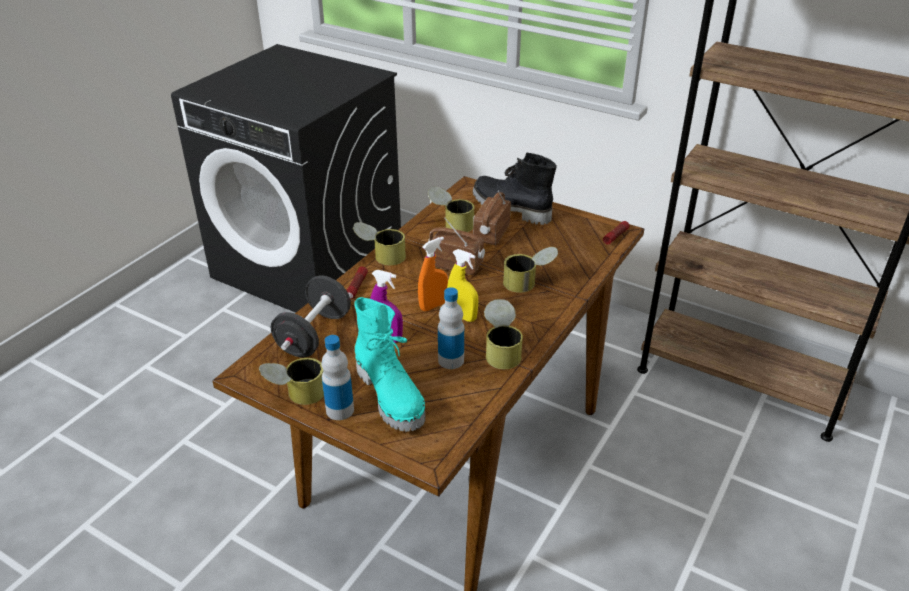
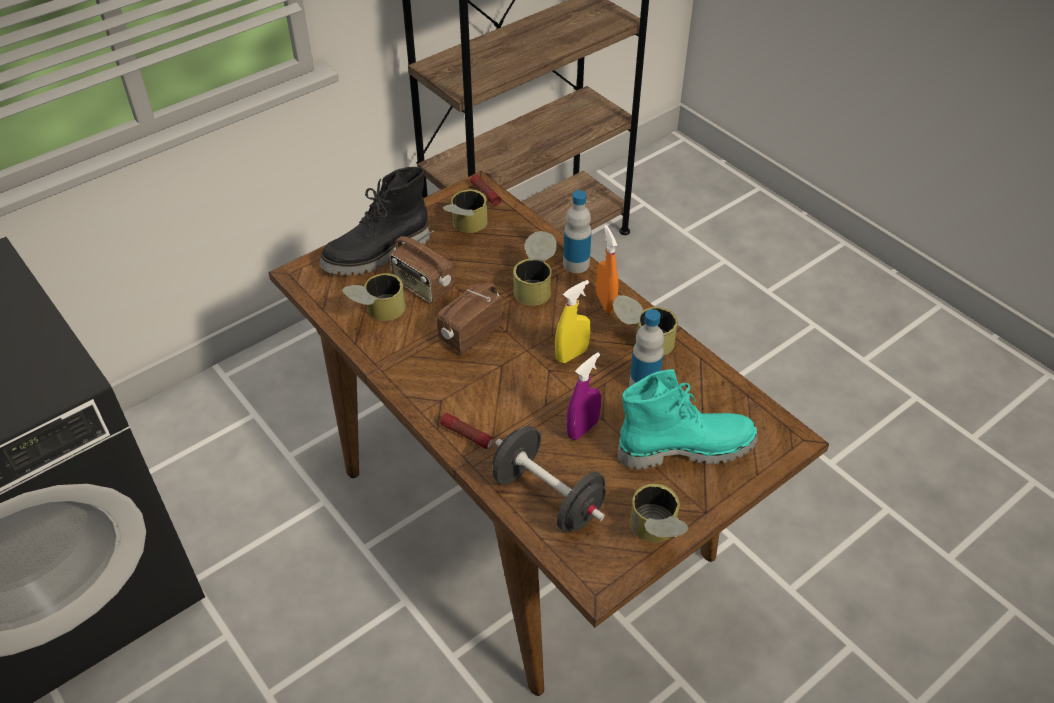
camera: 70 degrees left, 10 degrees up
(340, 410) = (694, 498): bottle -> bottle (576, 264)
(380, 256) = (412, 397): can -> can (465, 228)
(433, 305) = (540, 373): orange spray bottle -> orange spray bottle (605, 302)

